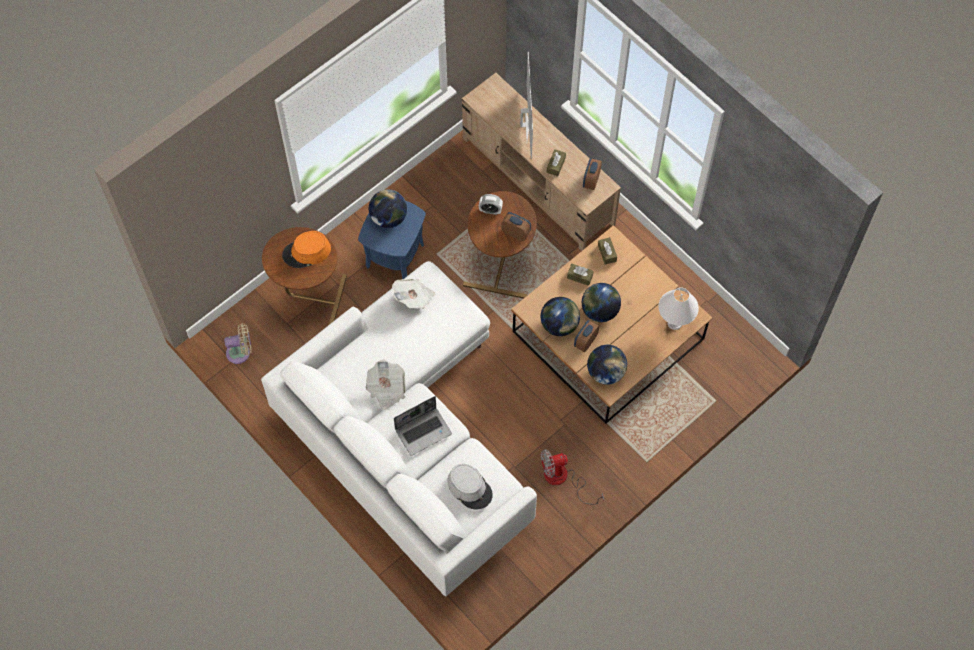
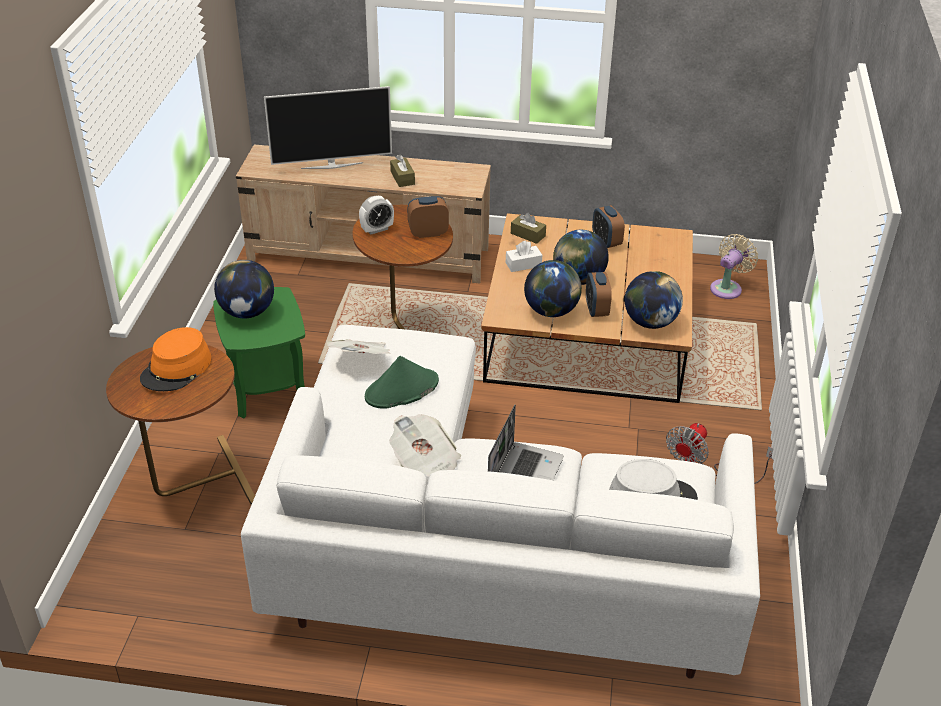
camera: 40 degrees left, 25 degrees down
(240, 352) = (143, 598): beige fan -> beige fan (727, 288)
(395, 255) = (268, 389): blue side table -> green side table
(415, 333) = (401, 389): none -> green hat
(524, 125) = (332, 165): television -> television turned 120 degrees clockwise
(580, 277) = (523, 264): brown tissue box -> white tissue box
(591, 181) = (454, 173): alarm clock -> alarm clock (606, 242)
(674, 323) = (664, 251): white table lamp -> none

